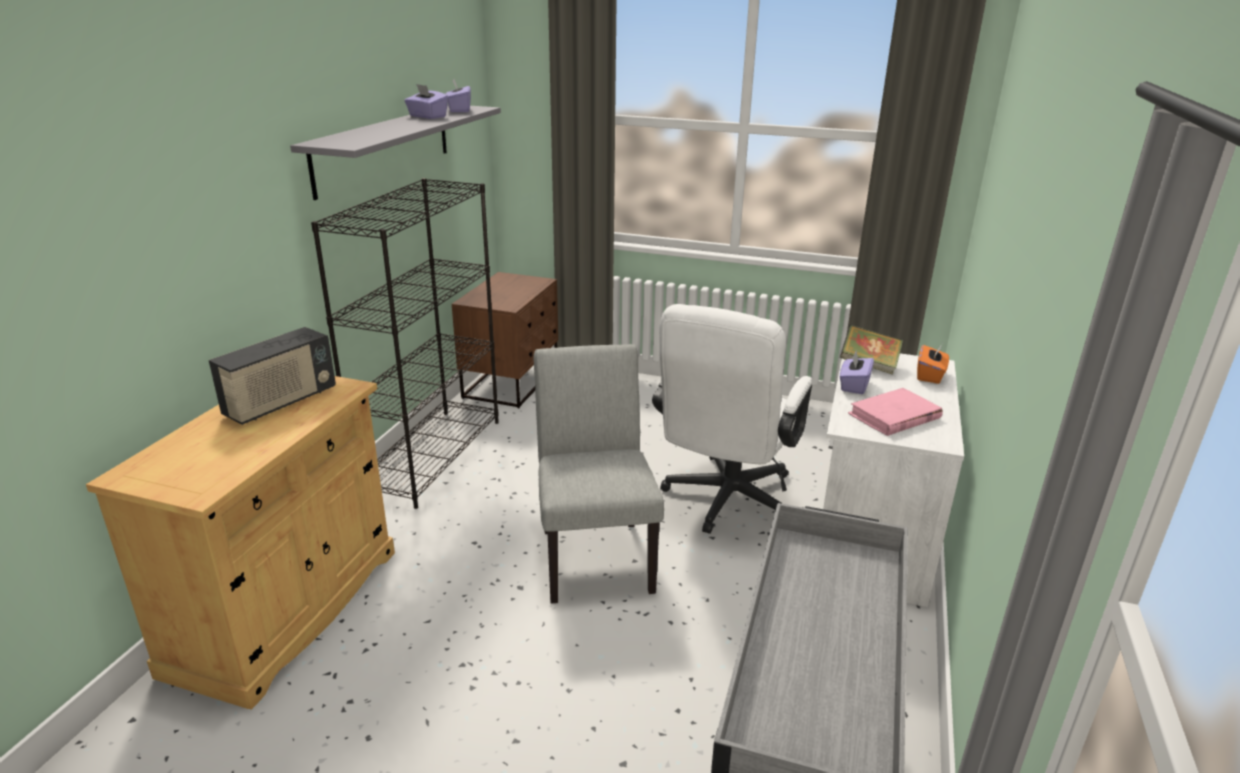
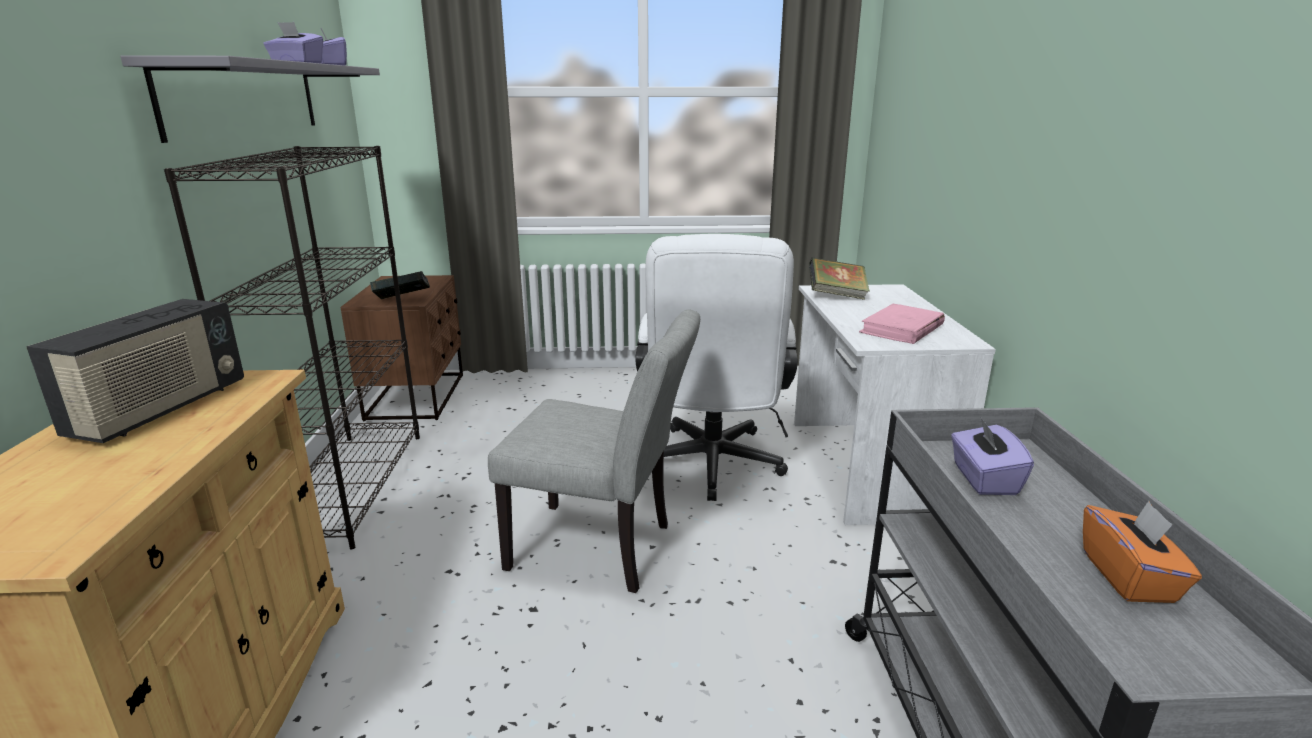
camera: 20 degrees left, 5 degrees down
(501, 304) = (402, 301): none -> book
(595, 553) = (603, 549): grey chair -> grey chair turned 135 degrees clockwise
(853, 385) = (840, 311): purple tissue box -> purple tissue box (983, 479)
(930, 375) = (896, 296): orange tissue box -> orange tissue box (1129, 577)

